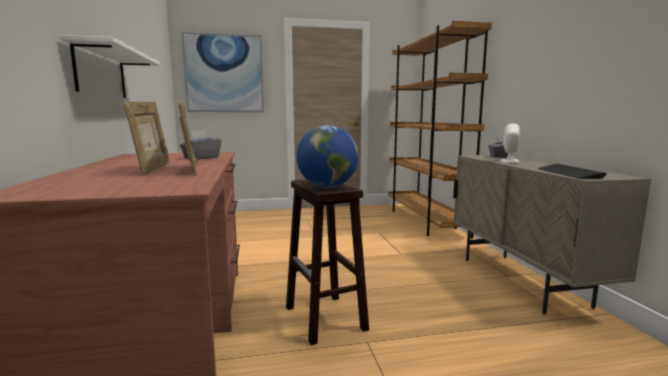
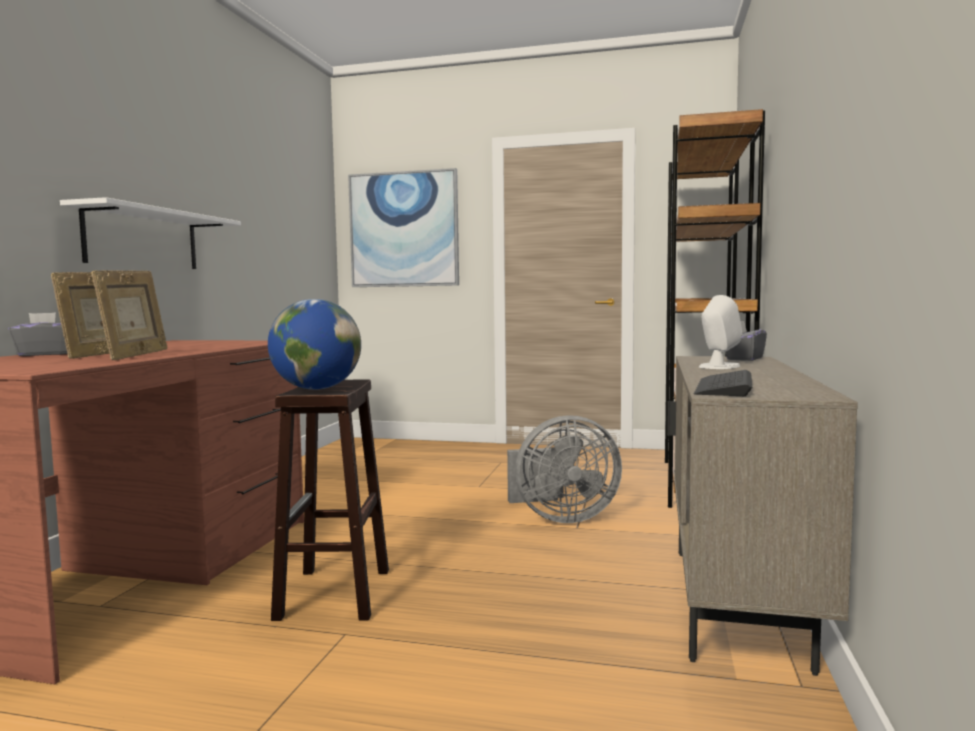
camera: 25 degrees right, 5 degrees down
(201, 158) = (219, 345): grey tissue box -> grey tissue box (44, 354)
(385, 249) = (561, 517): none -> grey fan

